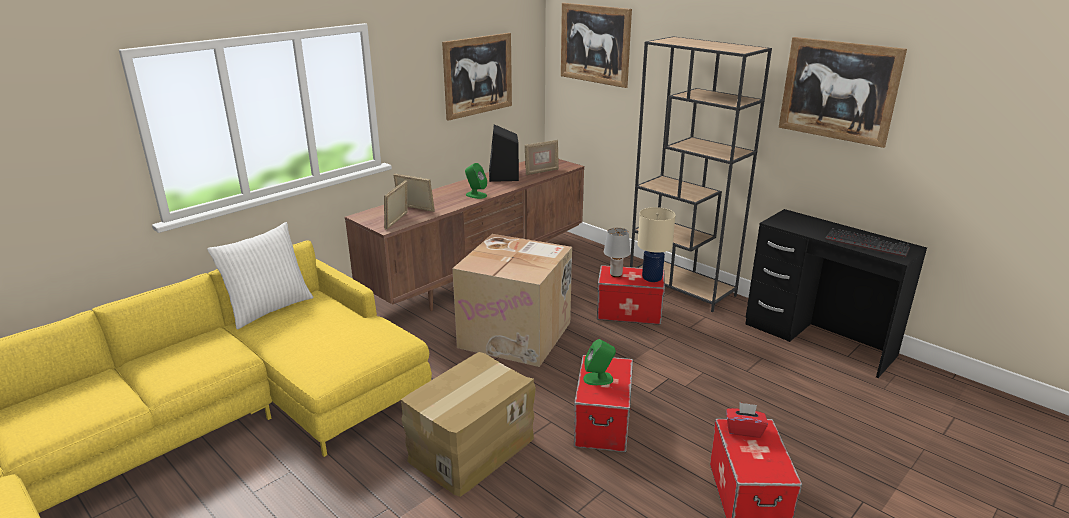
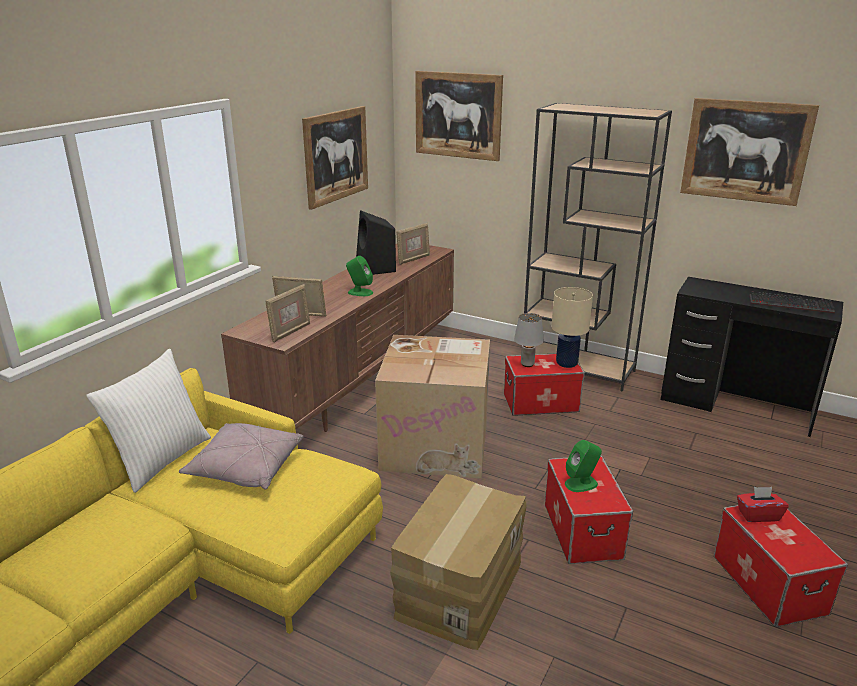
camera: 15 degrees left, 0 degrees up
(323, 324) = (245, 469): none -> purple pillow
(397, 221) = (290, 332): picture frame -> picture frame turned 150 degrees counterclockwise

